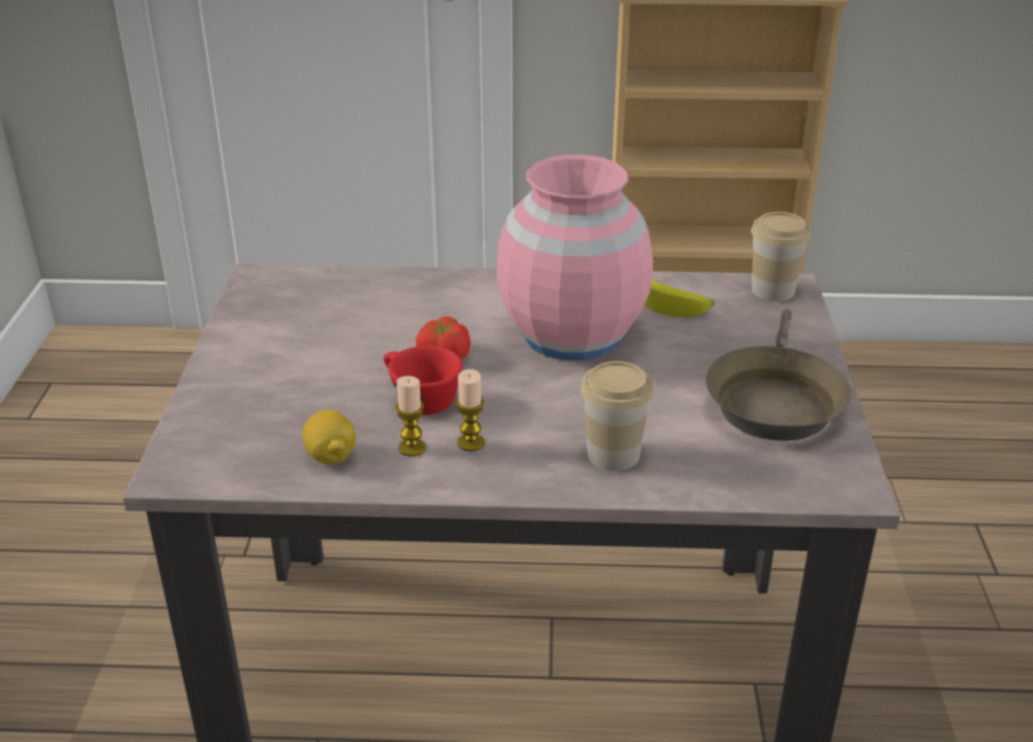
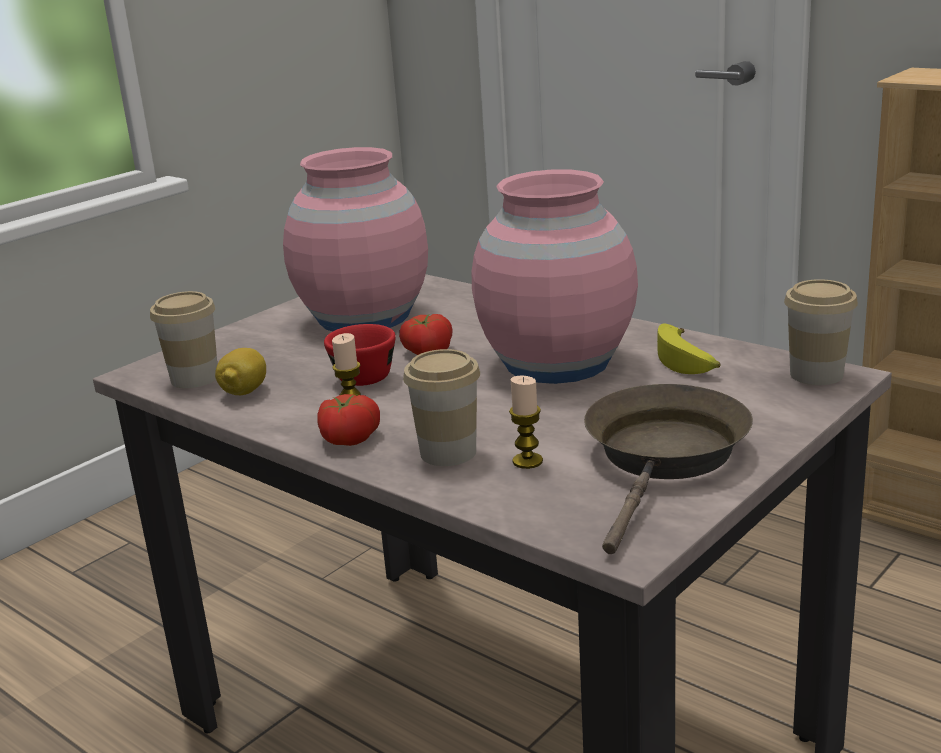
camera: 40 degrees right, 10 degrees down
(250, 458) = (194, 378): none -> cup
(320, 334) = (364, 317): none -> pink vase
(412, 448) = (305, 403): candle -> candle (527, 461)
(509, 471) = (348, 439): none -> tomato
(773, 401) = (665, 458): brown frying pan -> brown frying pan turned 150 degrees clockwise

